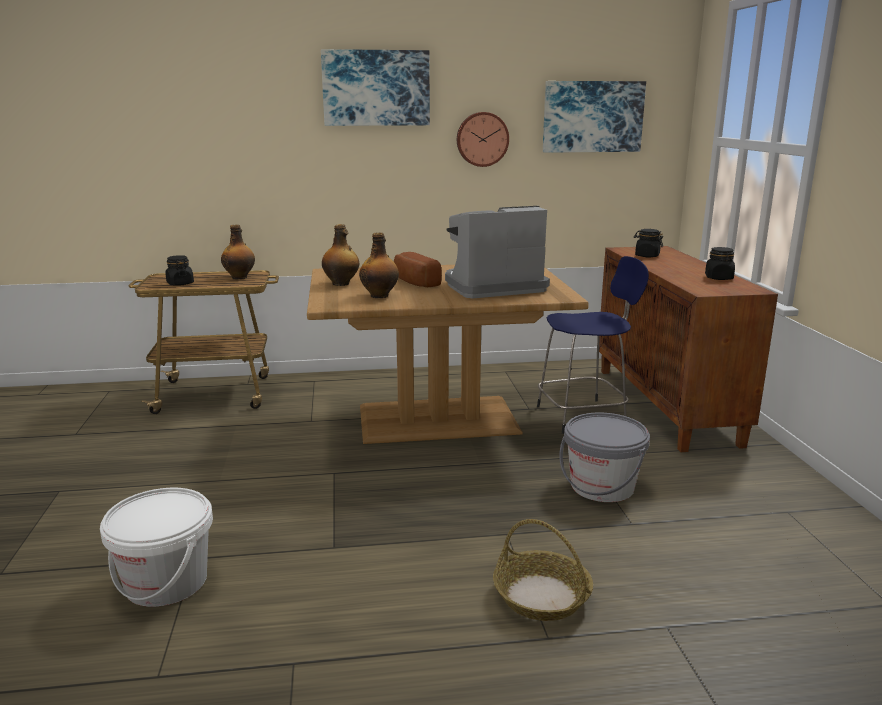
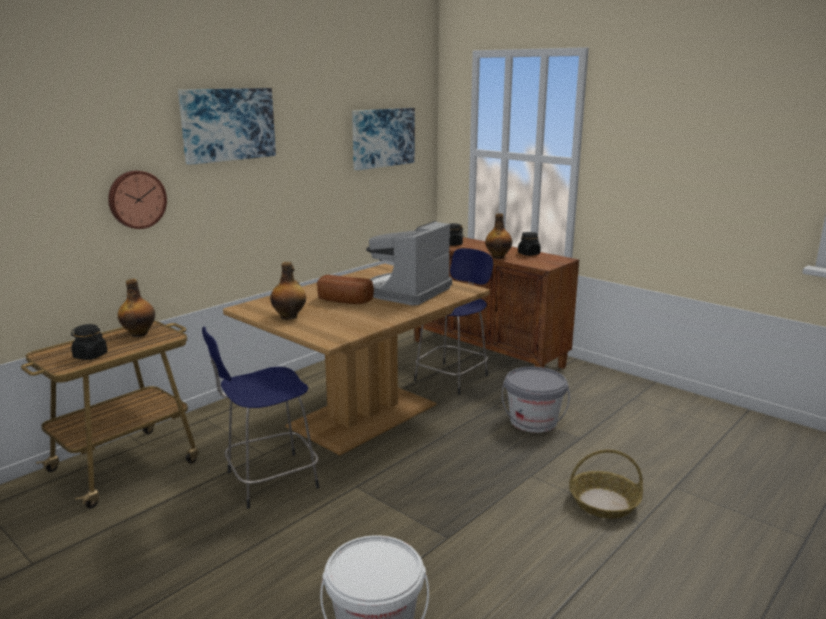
camera: 40 degrees left, 0 degrees up
(281, 441) = (268, 481): none -> blue stool
(380, 295) = (348, 319): bottle -> bottle (498, 256)
(482, 139) = (312, 163): wall clock -> wall clock (136, 199)

